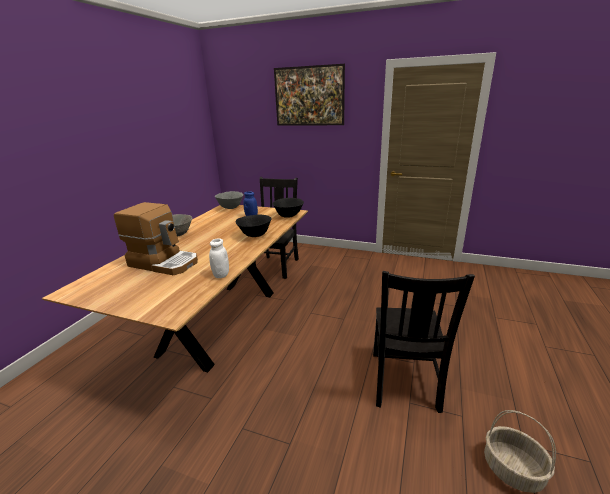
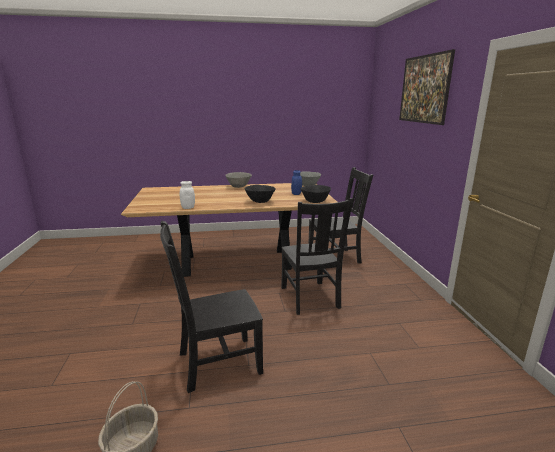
camera: 60 degrees right, 5 degrees down
(164, 262) = (195, 194): coffee machine -> none
(333, 300) = (310, 298): none -> black chair

